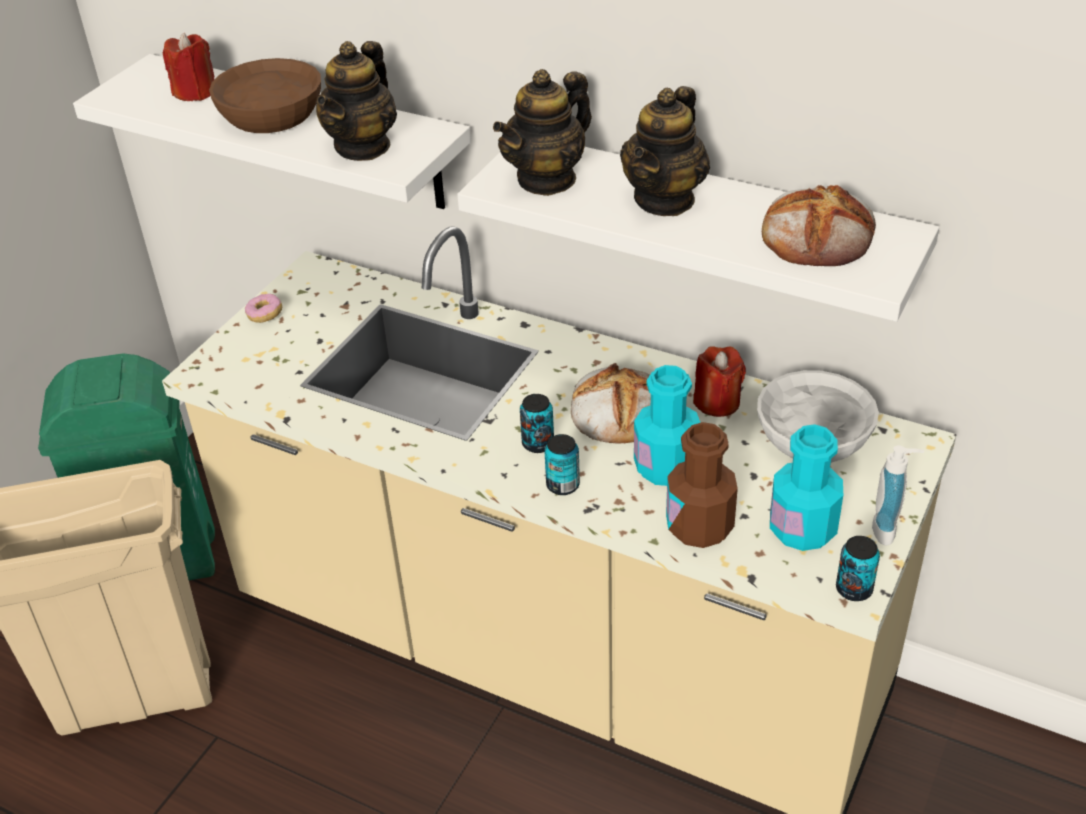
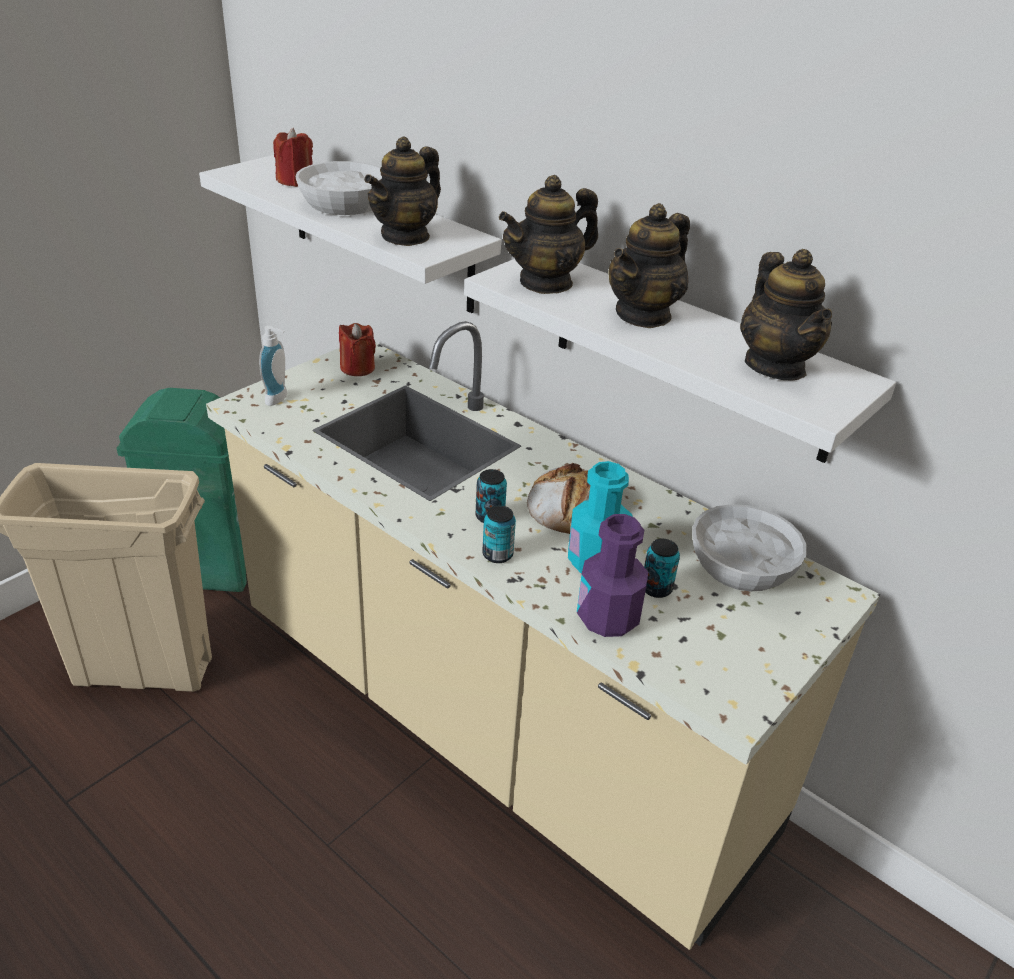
camera: 10 degrees right, 5 degrees down
(265, 315) = (310, 374): donut -> none
(271, 116) = (344, 205): brown bowl -> white bowl
(699, 526) = (608, 617): brown bottle -> purple bottle
(717, 402) = (662, 518): red candle -> red candle (357, 368)
(802, 529) = (704, 642): turquoise bottle -> none
(818, 235) = (775, 366): bread -> teapot
(854, 589) = (737, 708): can -> can (656, 588)
(889, 529) = (789, 663): soap dispenser -> soap dispenser (279, 399)

